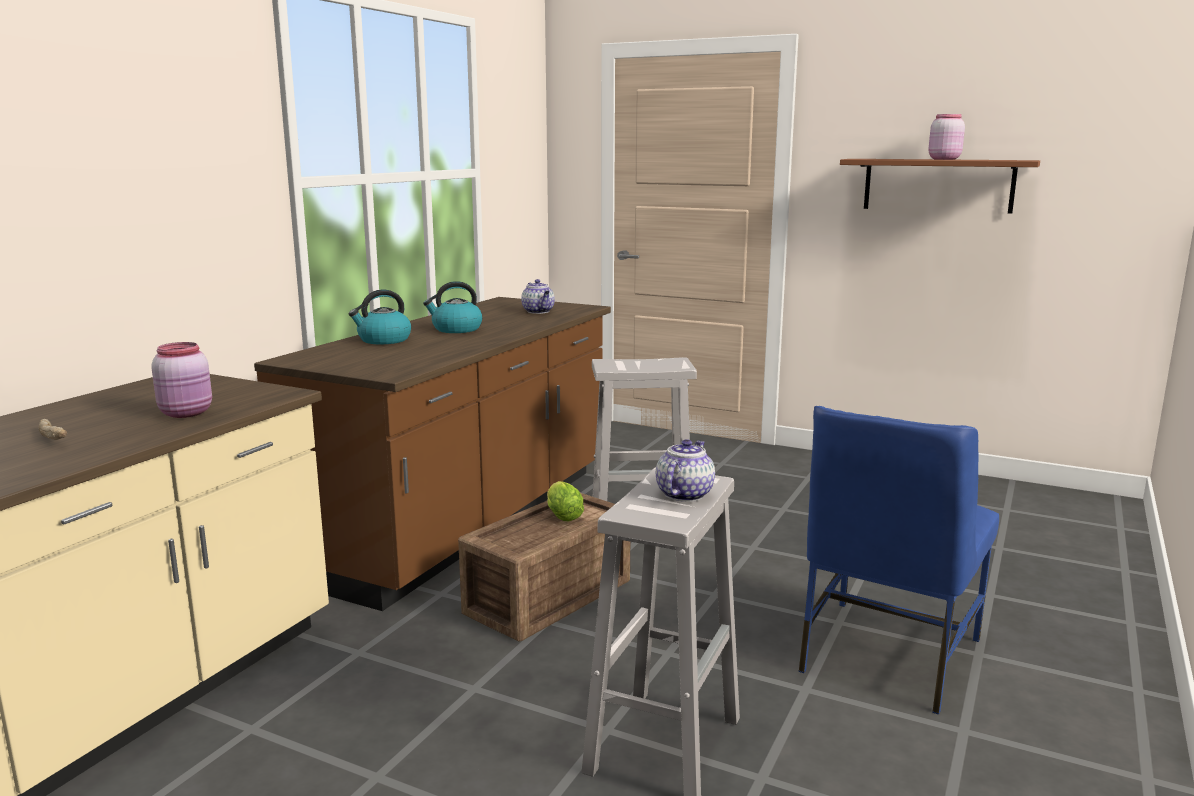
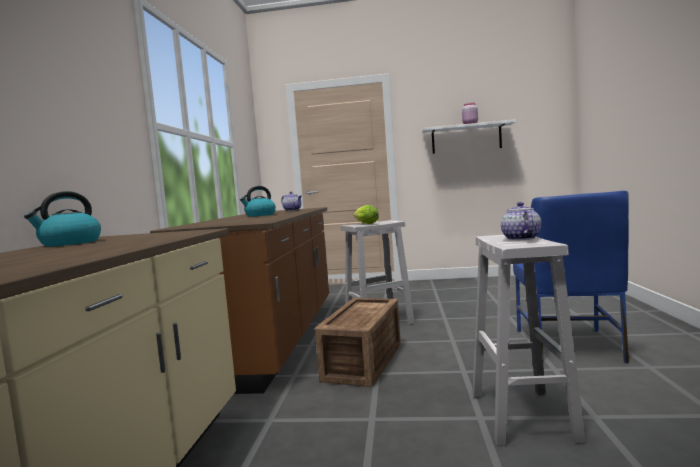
camera: 20 degrees left, 10 degrees down
(54, 437) = (40, 255): bread -> none
(187, 413) = (144, 240): pink jar -> none
(383, 340) = (223, 220): kettle -> kettle (70, 243)
(562, 515) = (362, 308): lettuce -> lettuce (365, 224)
(938, 185) = (466, 138): brown shelf -> white shelf

